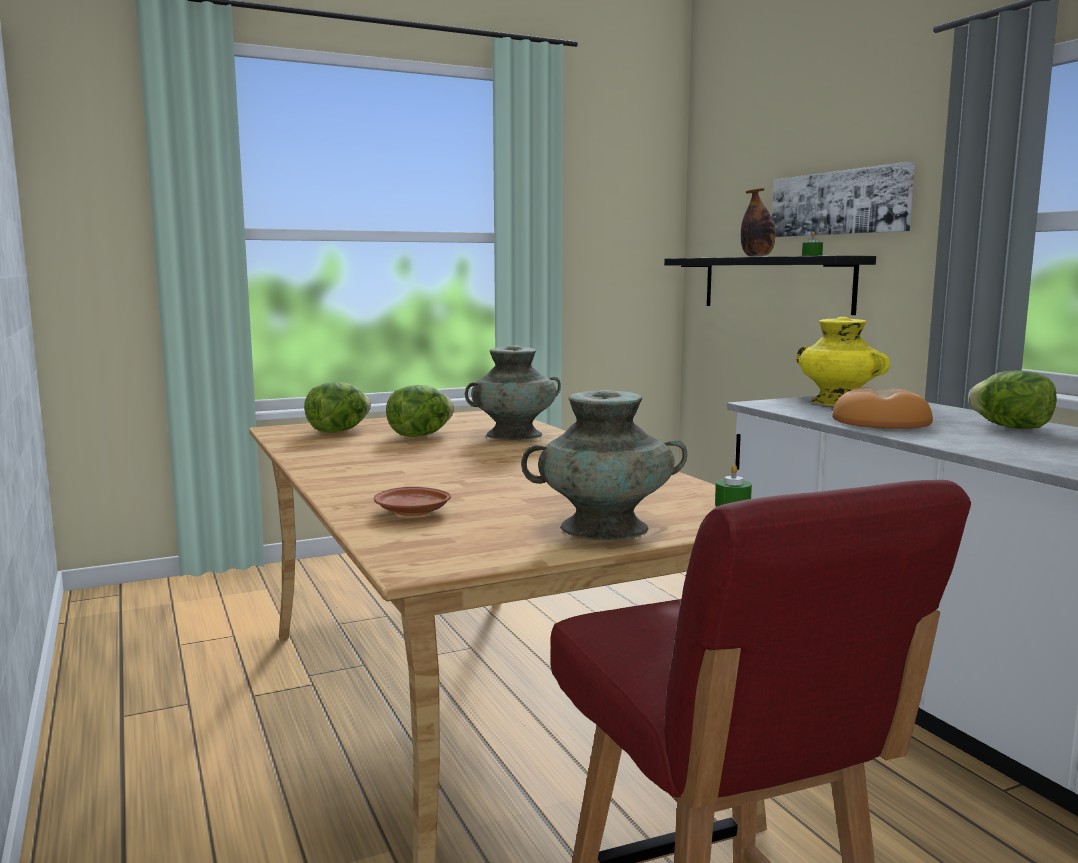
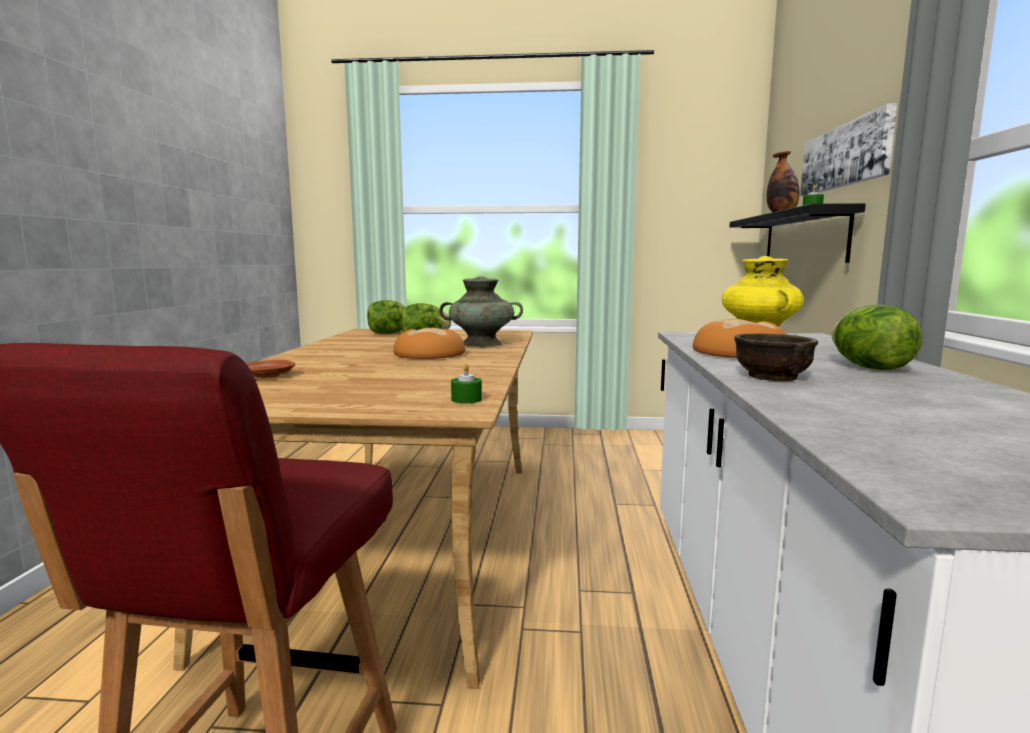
camera: 30 degrees right, 0 degrees up
(503, 456) = (430, 354): none -> bread
(605, 527) = (333, 399): turquoise vase -> none
(983, 446) = (771, 377): none -> brown bowl

